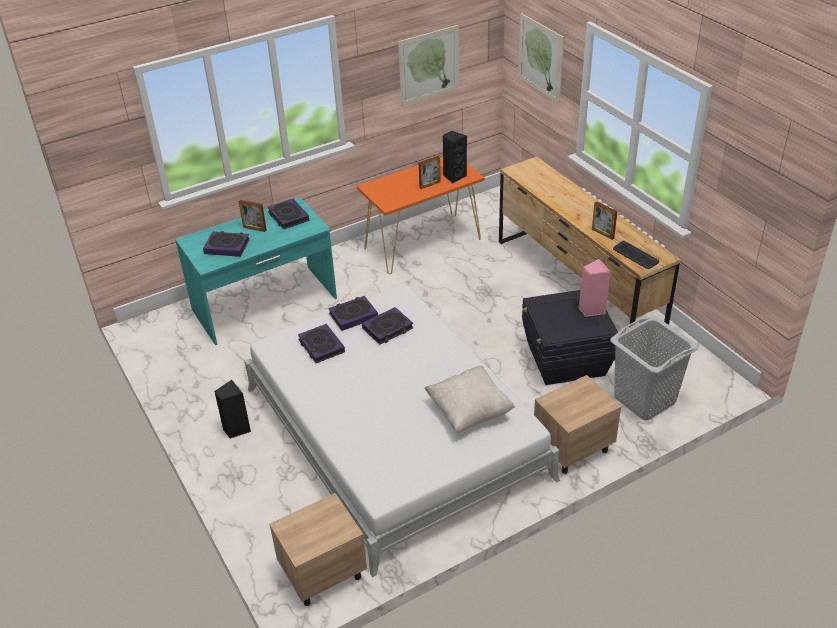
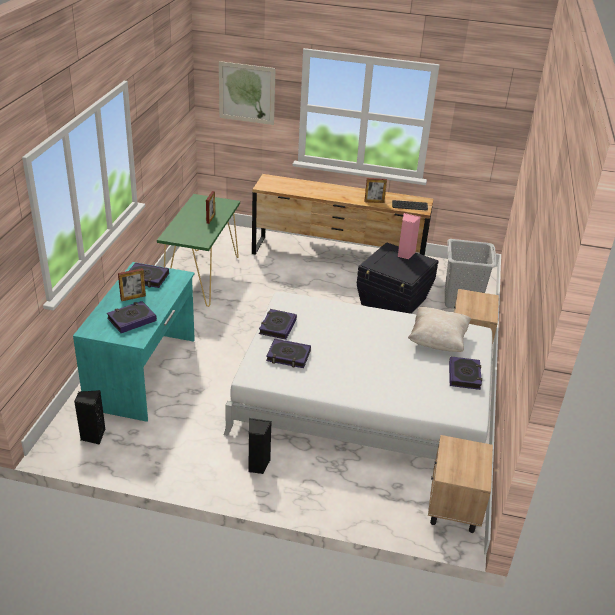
camera: 50 degrees left, 5 degrees down
(388, 329) = (314, 322): book -> book (464, 375)
(423, 243) = (202, 277): orange console table -> green console table
(429, 65) = (168, 119): picture -> none
(454, 176) = (219, 207): black speaker -> black speaker (93, 436)

